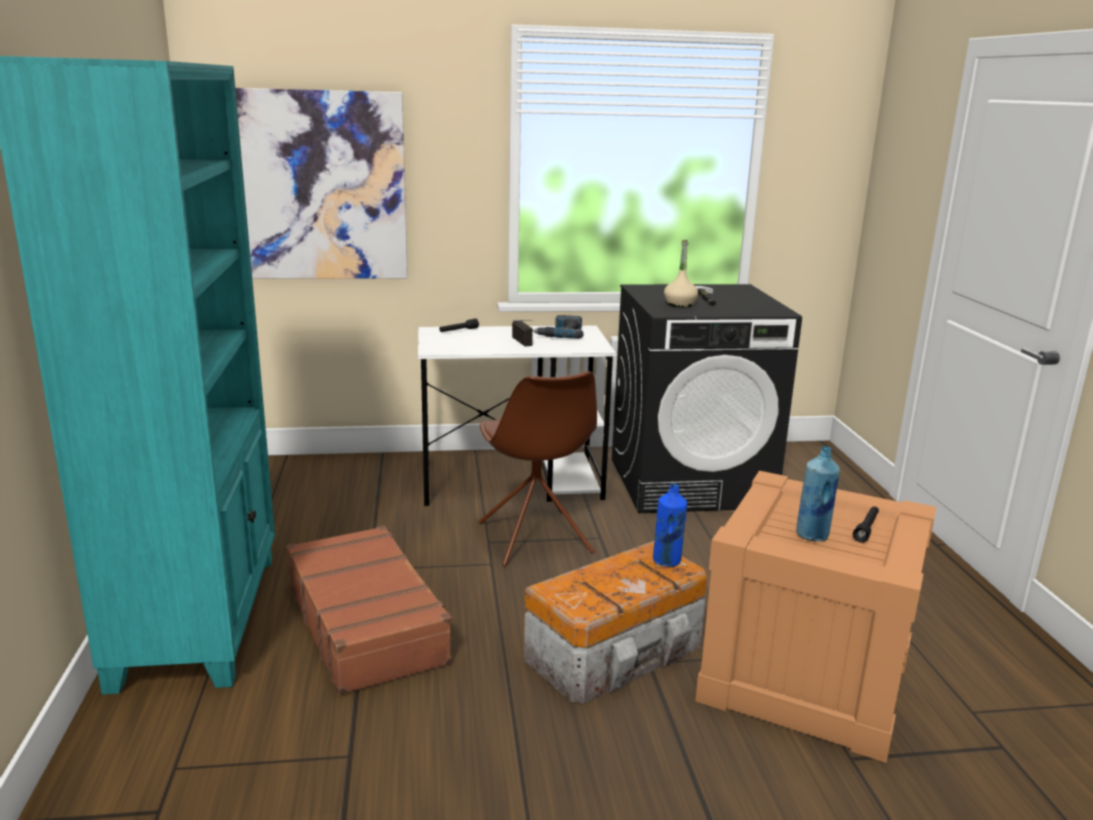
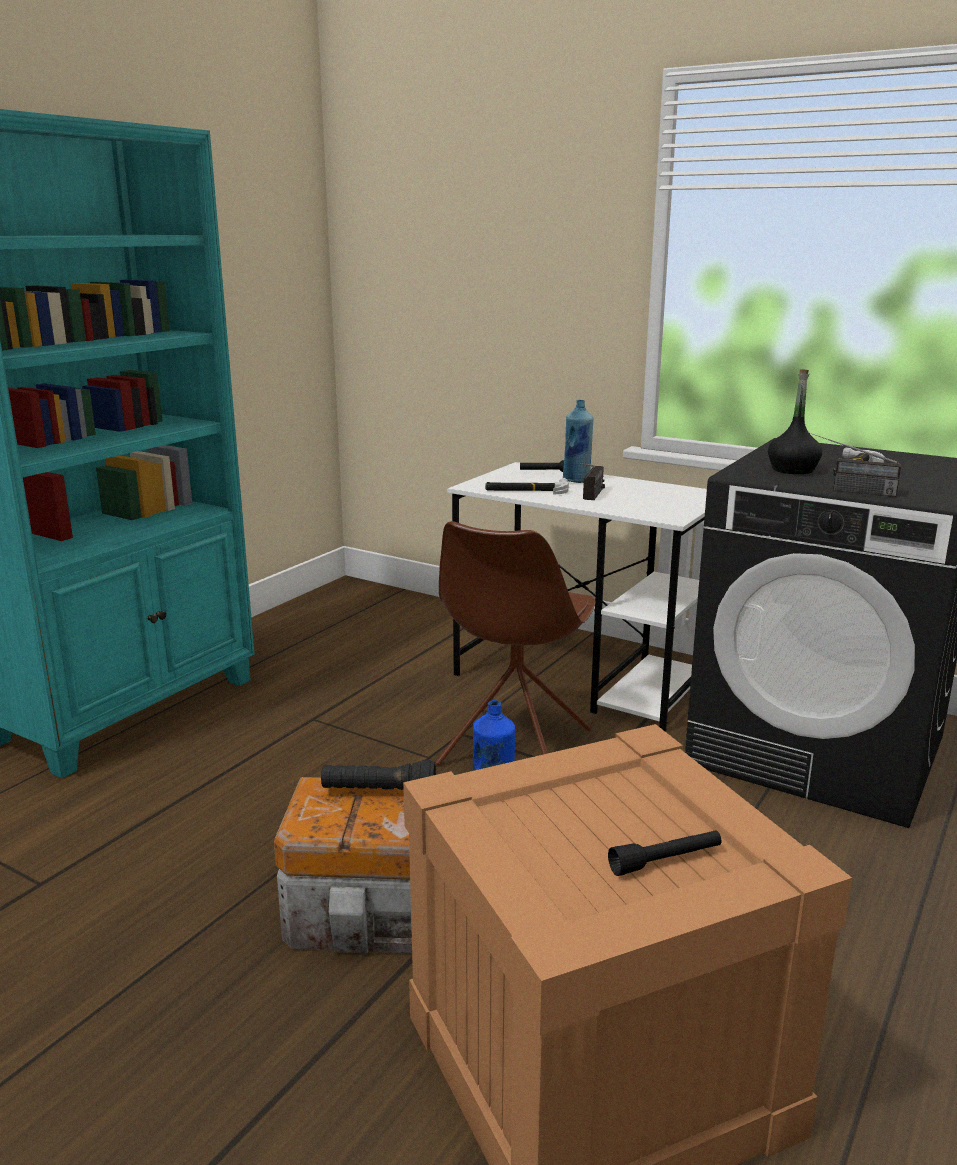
camera: 40 degrees right, 0 degrees up
(312, 186) = (438, 286): picture -> none
(367, 623) = (233, 769): brown suitcase -> none
(476, 347) = (527, 490): none -> hammer
(560, 333) = (661, 493): power drill -> none
(591, 575) = (379, 793): none -> black flashlight
(679, 304) = (792, 470): beige bottle -> black bottle
(732, 313) = (847, 490): none -> radio
(812, 535) = (562, 835): blue bottle -> blue bottle (576, 480)

